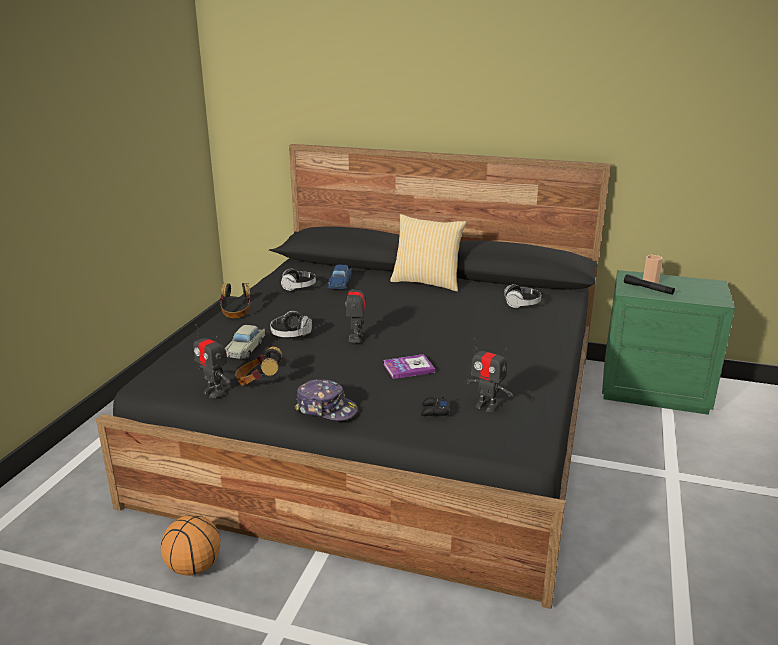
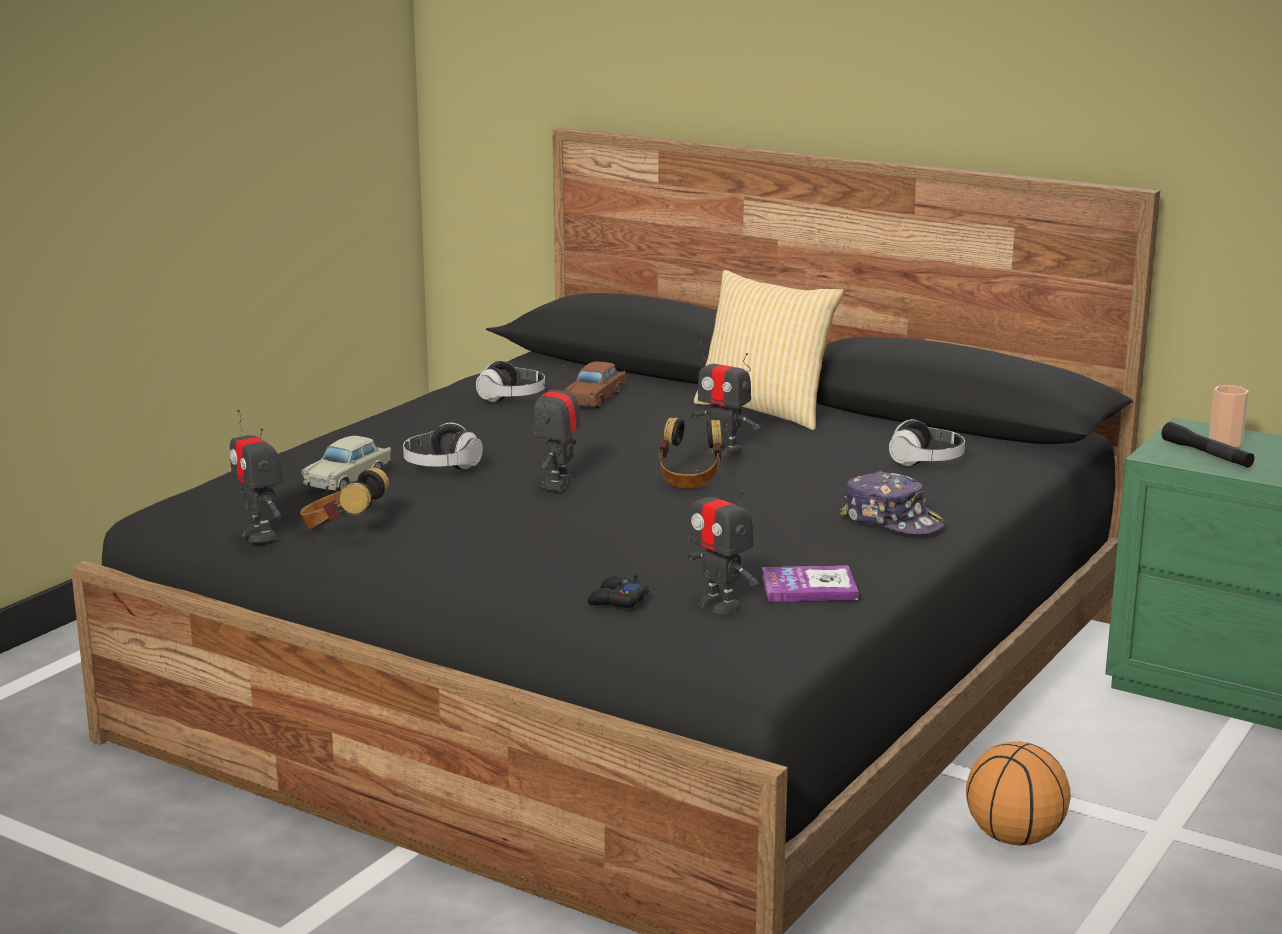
camera: 15 degrees right, 5 degrees down
(193, 567) = (182, 837): basketball -> basketball (1012, 838)
(236, 312) = (372, 427): headphones -> headphones (690, 479)
(326, 409) = (432, 578): cap -> cap (892, 521)
(340, 283) = (595, 398): blue toy car -> brown toy car
(408, 368) = (621, 537): book -> book (809, 587)
(423, 308) = (723, 451): none -> toy robot

